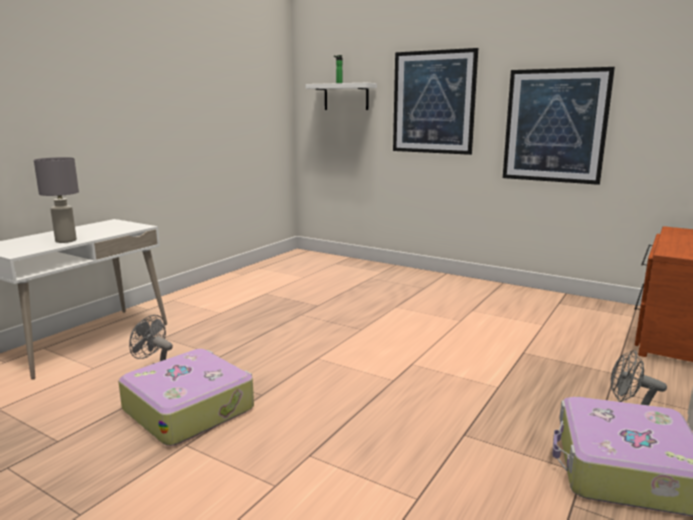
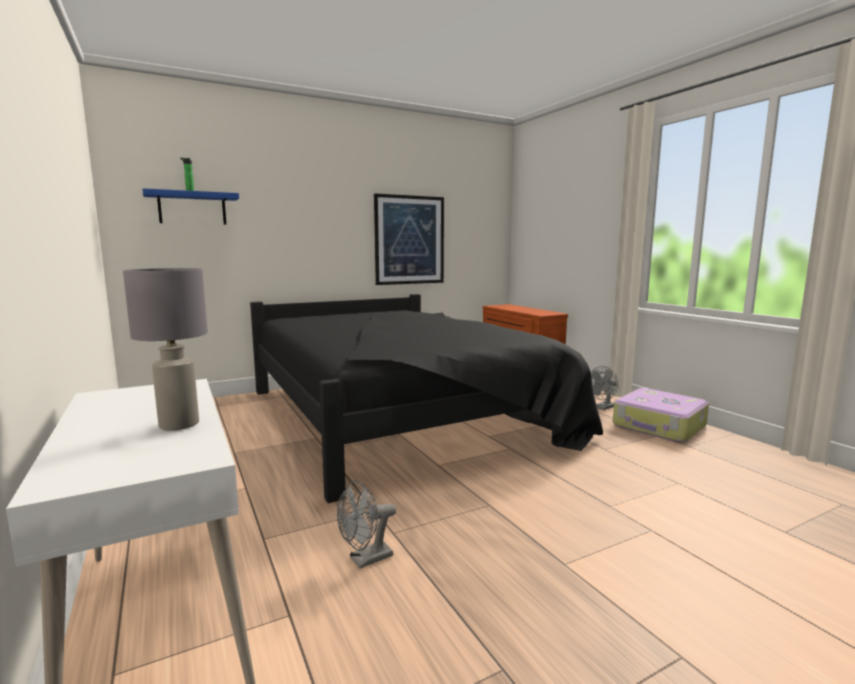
camera: 60 degrees left, 5 degrees down
(189, 408) = (486, 549): suitcase -> none
(346, 97) = (192, 208): white shelf -> blue shelf
(406, 317) = (401, 415): none -> black bed
(433, 102) = (304, 218): picture -> none

